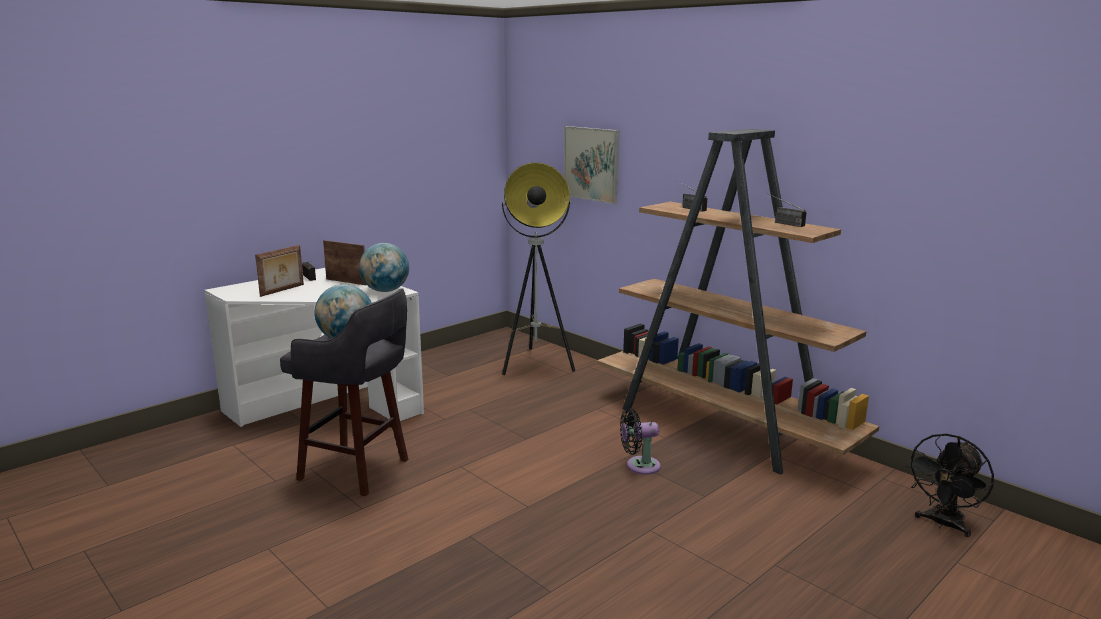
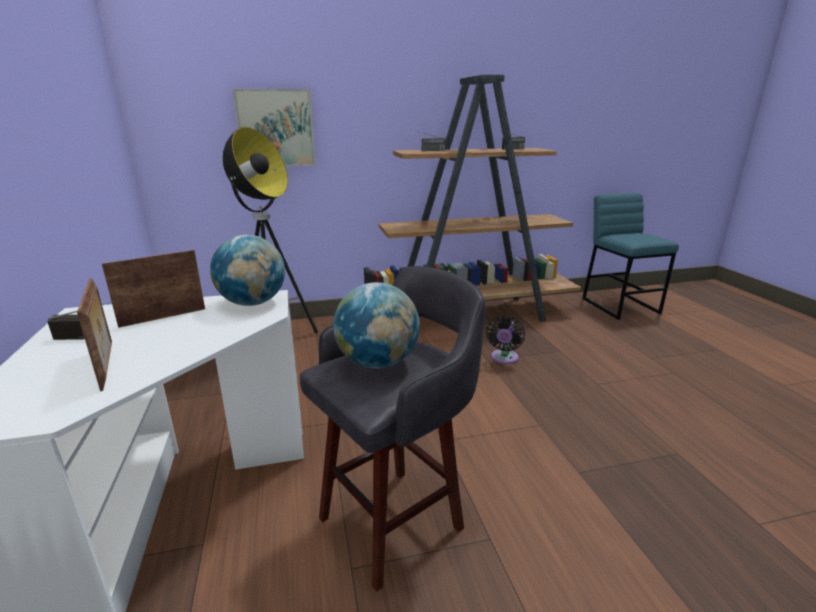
camera: 60 degrees left, 5 degrees up
(943, 524) = (619, 305): black fan -> blue stool

